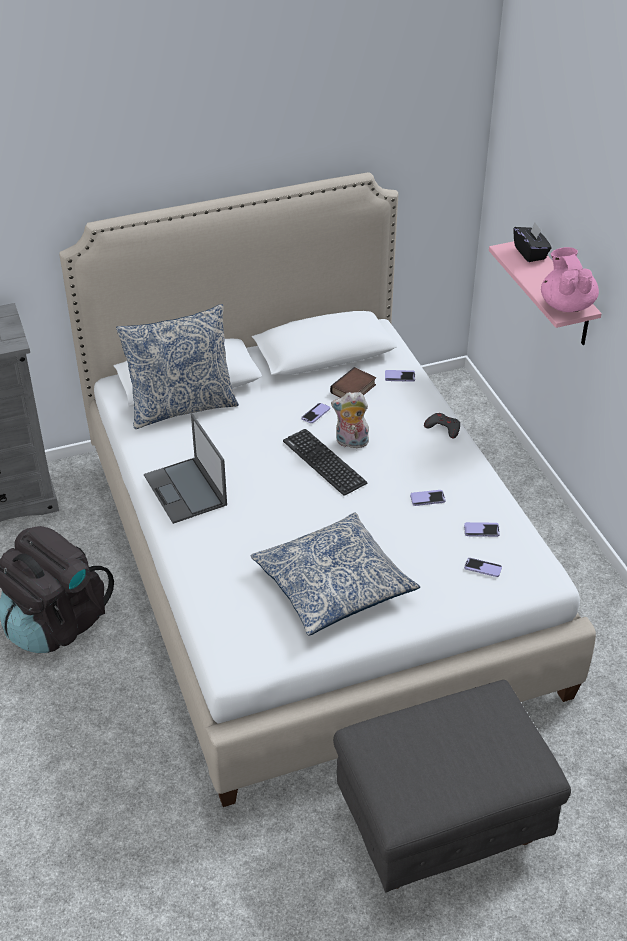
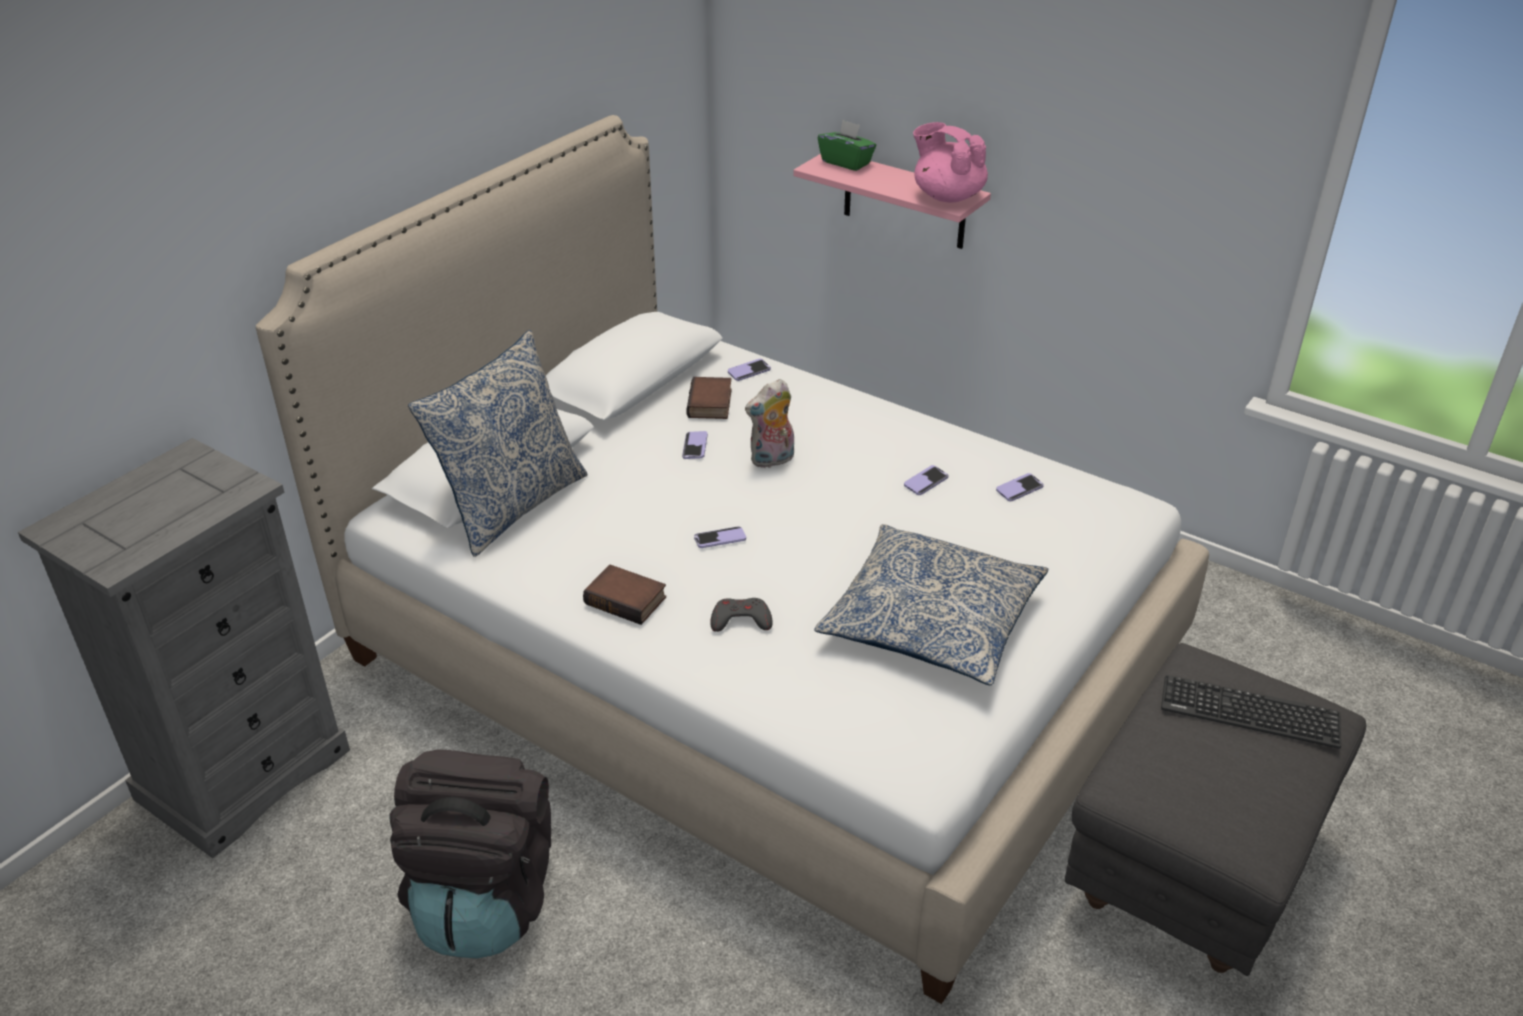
camera: 35 degrees left, 5 degrees down
(186, 491) = (627, 599): laptop -> book
(324, 462) = (766, 493): keyboard -> keyboard (1250, 712)
(443, 428) = (857, 404): grey game controller -> grey game controller (741, 620)
(482, 568) = (1067, 526): phone -> phone (720, 539)
(530, 253) = (846, 162): black tissue box -> green tissue box

